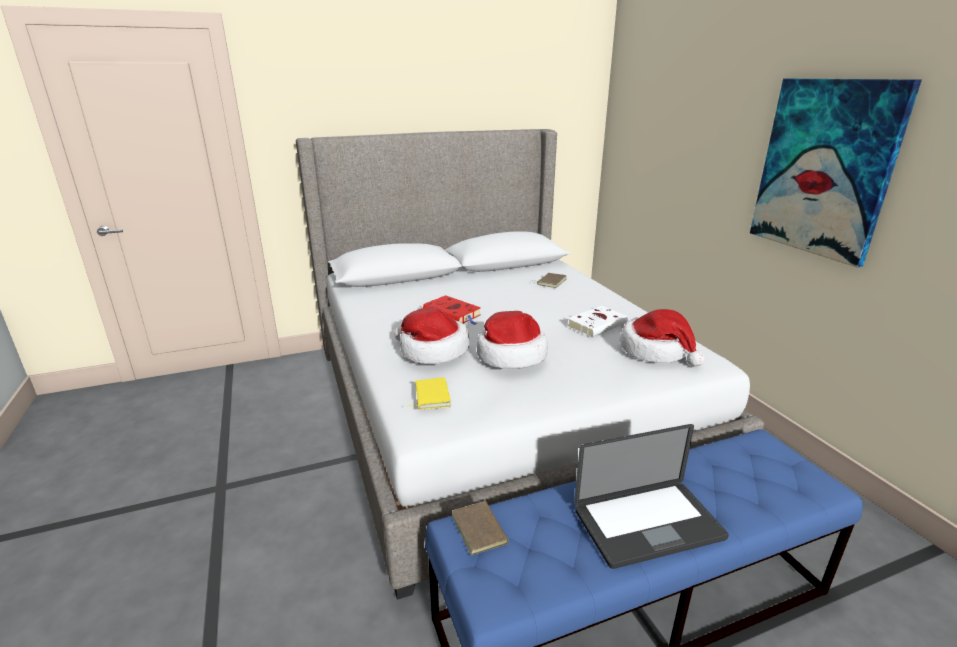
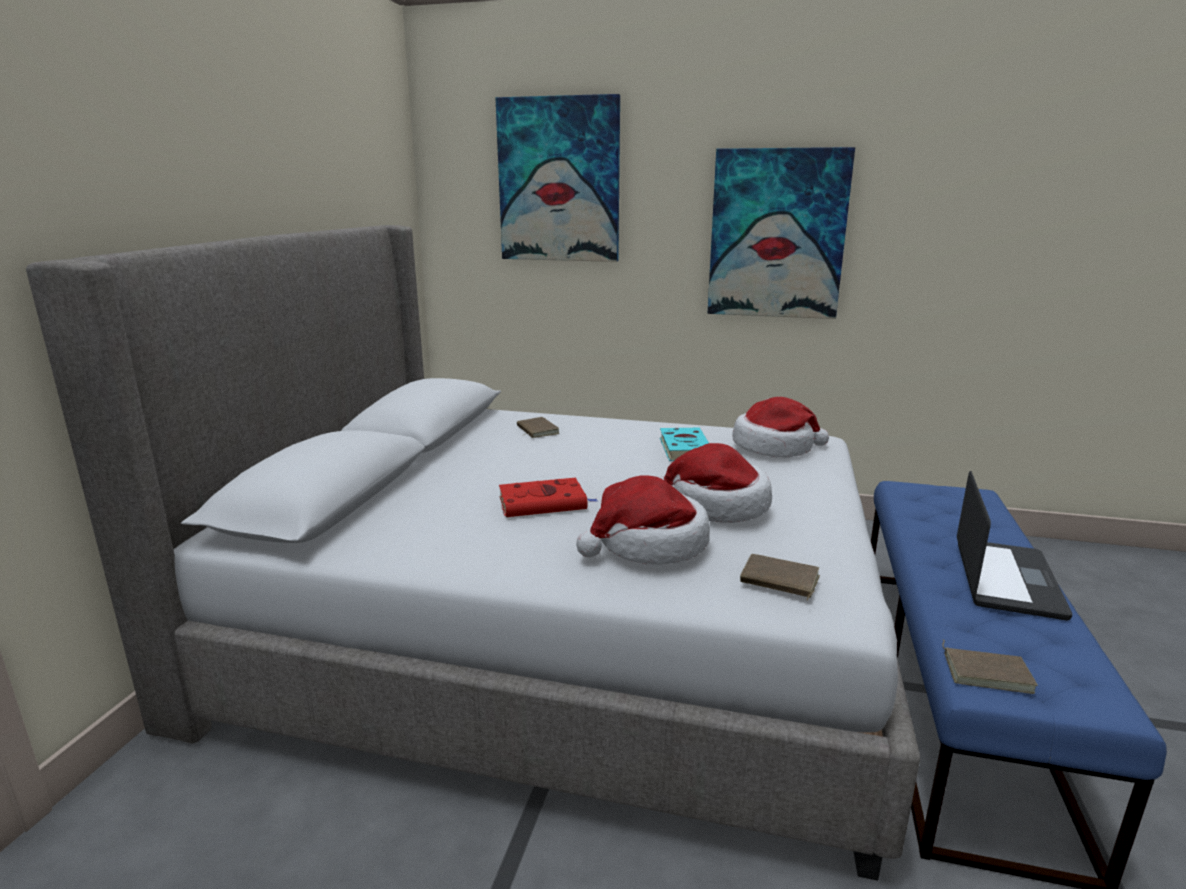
camera: 55 degrees left, 5 degrees down
(430, 396) = (778, 581): yellow book -> brown book
(597, 324) = (684, 448): white book -> turquoise book
(677, 102) = (559, 180): none -> picture

